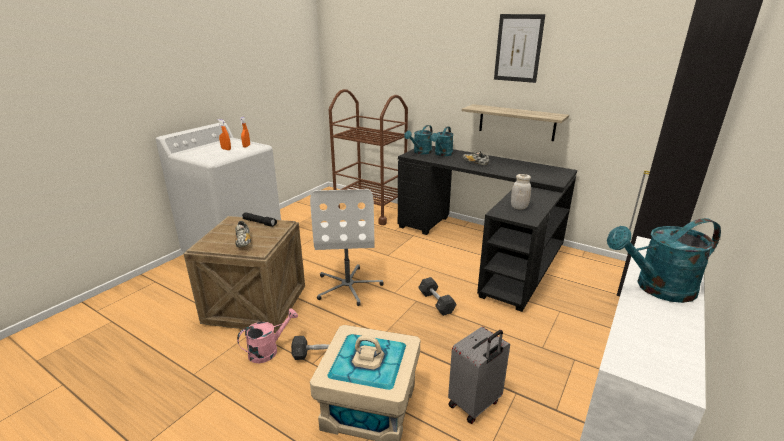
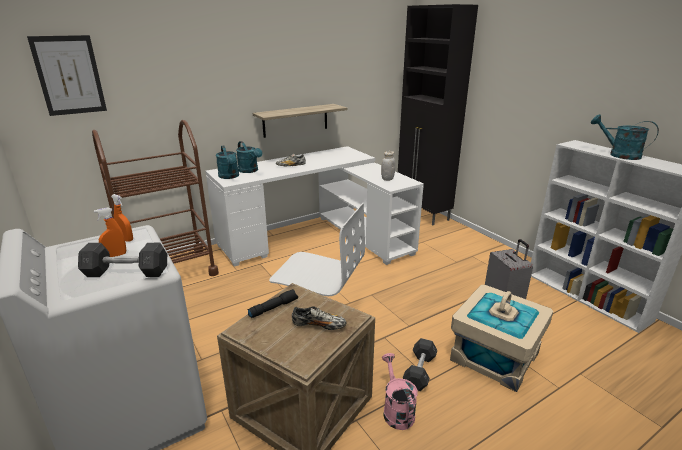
camera: 65 degrees left, 0 degrees up
(436, 302) = (380, 285): grey dumbbell -> grey dumbbell (126, 272)
(485, 247) = (318, 238): black desk -> white desk
(518, 48) = (286, 52): picture -> picture (69, 75)
(656, 288) = (618, 154): turquoise watering can -> turquoise watering can turned 120 degrees clockwise

